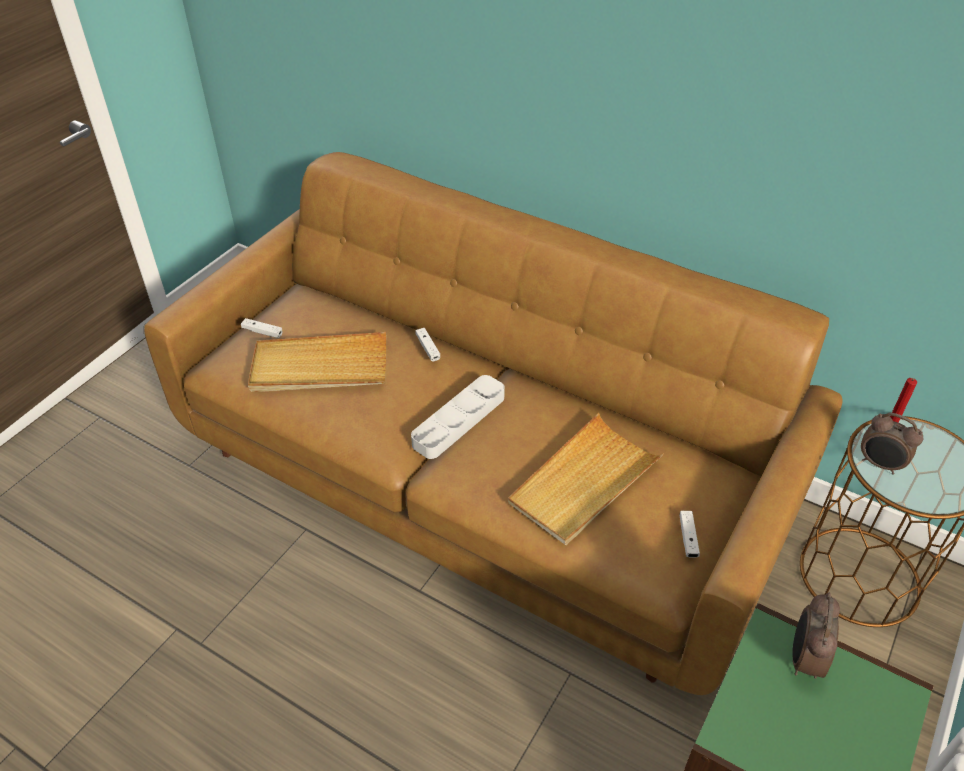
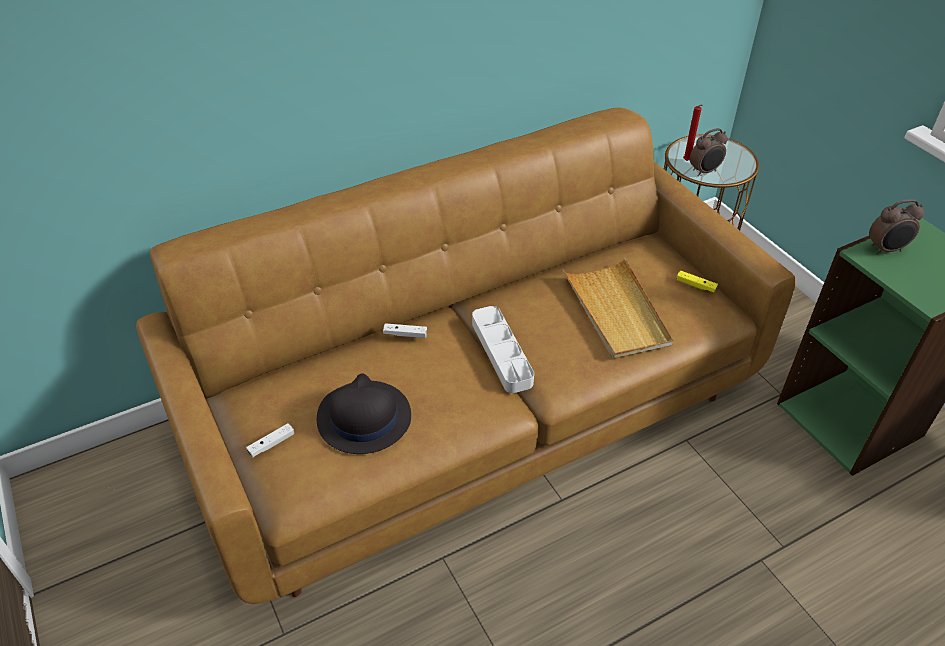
camera: 60 degrees left, 0 degrees up
(319, 367) = (363, 418): beige tray -> black hat
(688, 538) = (695, 285): white game controller -> yellow game controller
(804, 659) = (886, 250): alarm clock -> alarm clock turned 60 degrees counterclockwise

